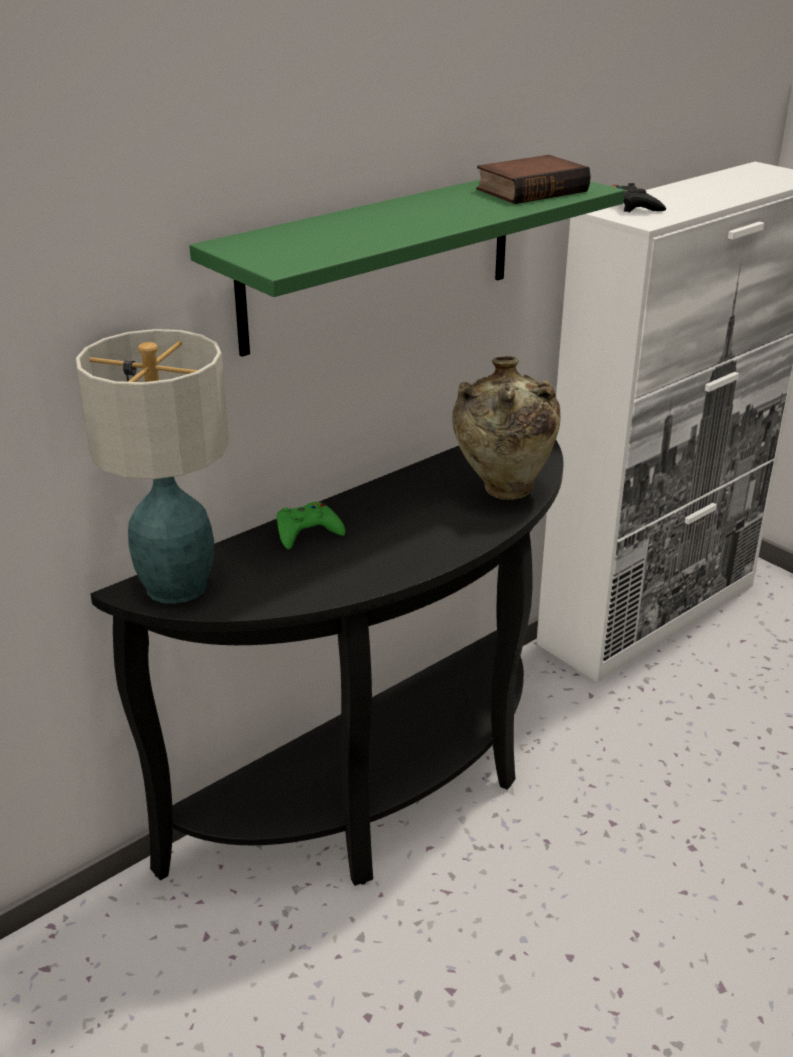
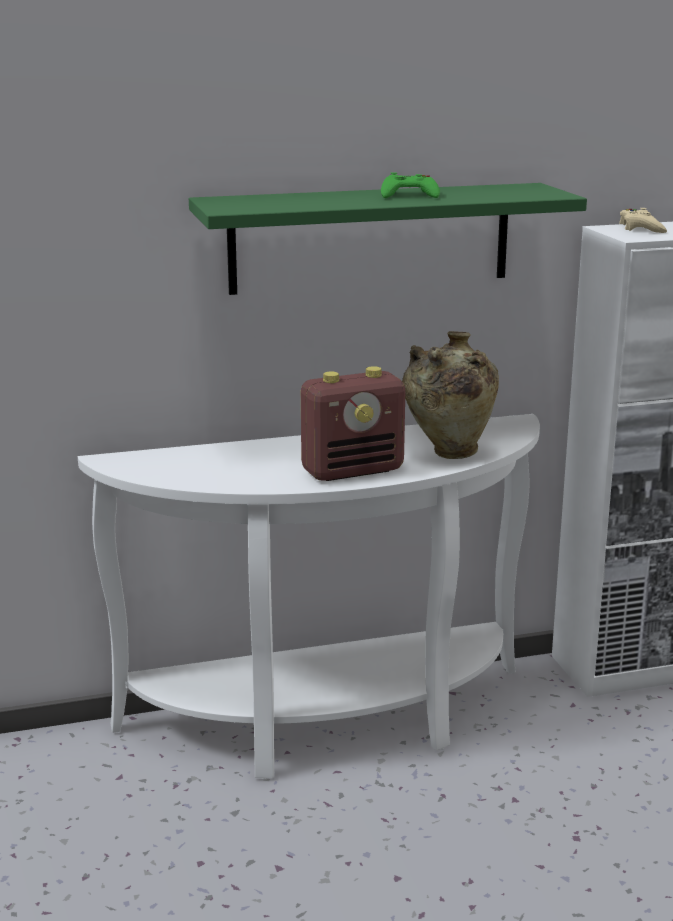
camera: 25 degrees right, 10 degrees down
(175, 587) = (136, 462): table lamp -> none
(307, 532) = (264, 450): green game controller -> green game controller (409, 195)
(388, 791) = (333, 725): black console table -> white console table
(430, 541) = (353, 471): none -> radio
(531, 189) = (504, 192): book -> none
(632, 206) = (641, 228): black game controller -> beige game controller

